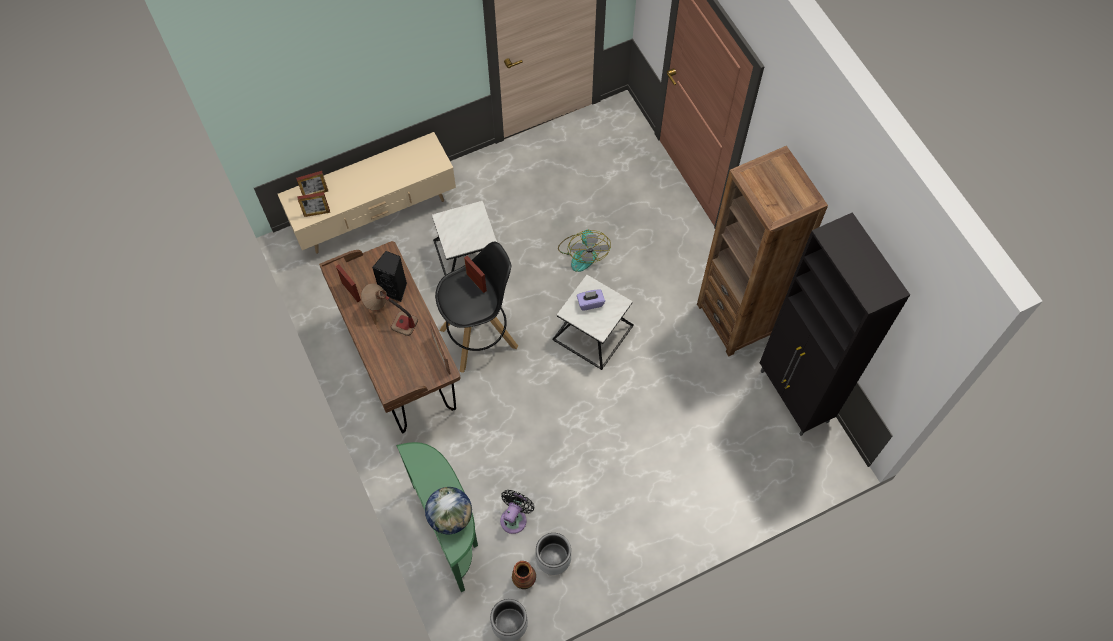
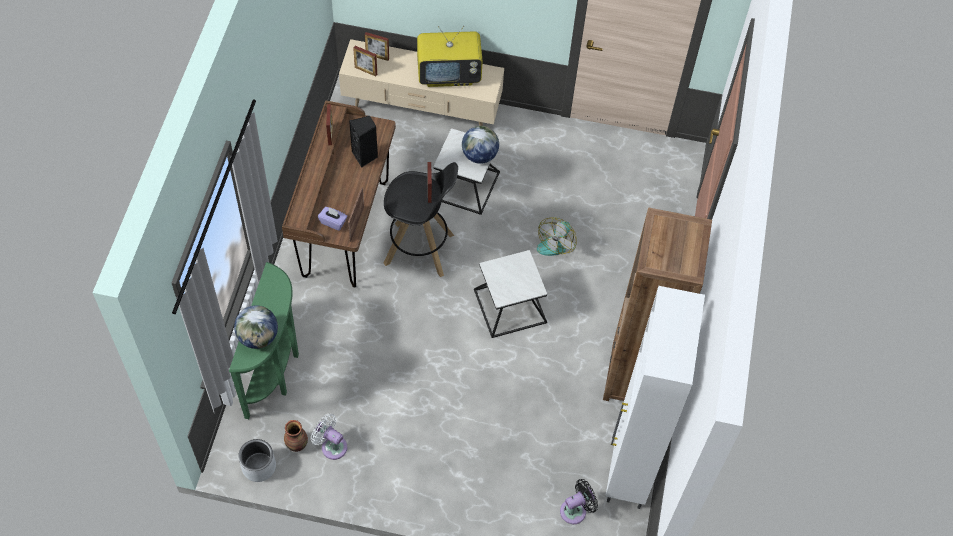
camera: 35 degrees right, 5 degrees down
(392, 319) = (344, 175): table lamp -> none
(393, 168) = (449, 74): none -> television
(476, 222) = (479, 155): none -> globe
(515, 518) = (329, 396): black fan -> black fan (576, 510)
(553, 558) = (332, 445): grey planter -> white fan
(590, 303) = (512, 272): purple tissue box -> purple tissue box (333, 222)
(794, 397) = (628, 469): black cabinet -> white cabinet

